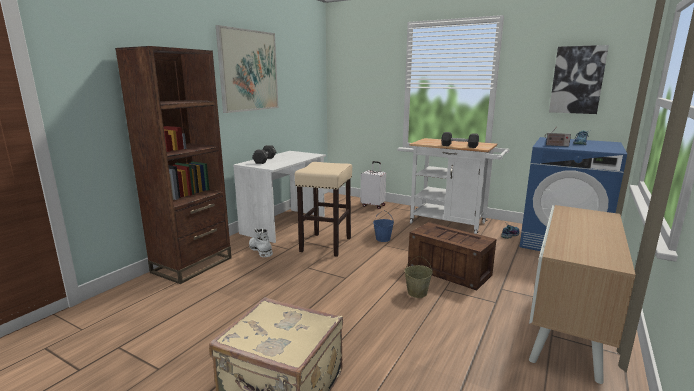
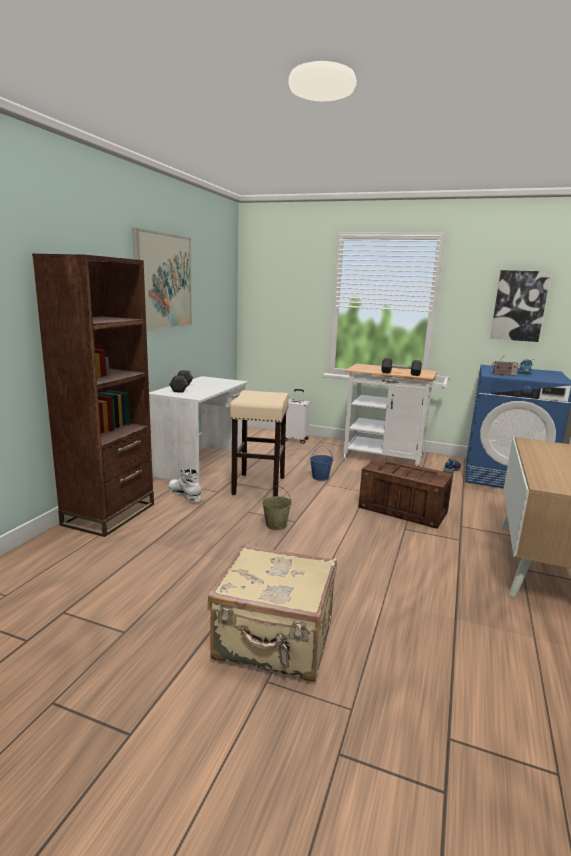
camera: 10 degrees left, 0 degrees up
(417, 292) = (378, 534): beige bucket -> beige bucket (276, 525)

